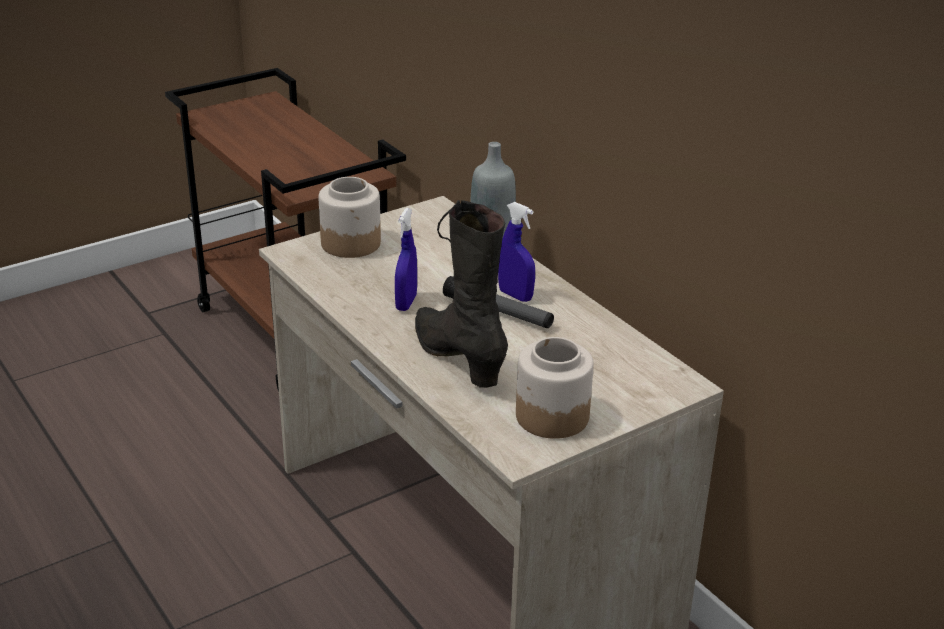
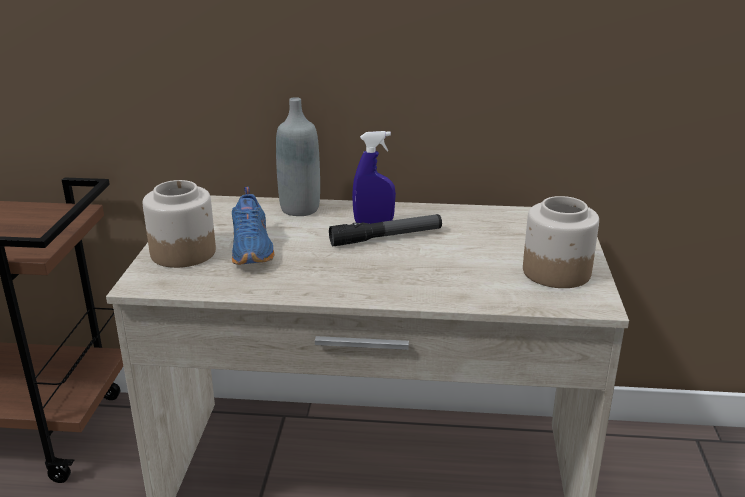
camera: 50 degrees left, 5 degrees down
(394, 266) = (253, 249): none -> blue shoe
(406, 303) = (316, 265): blue spray bottle -> none
(458, 358) = (430, 276): black boot -> none

